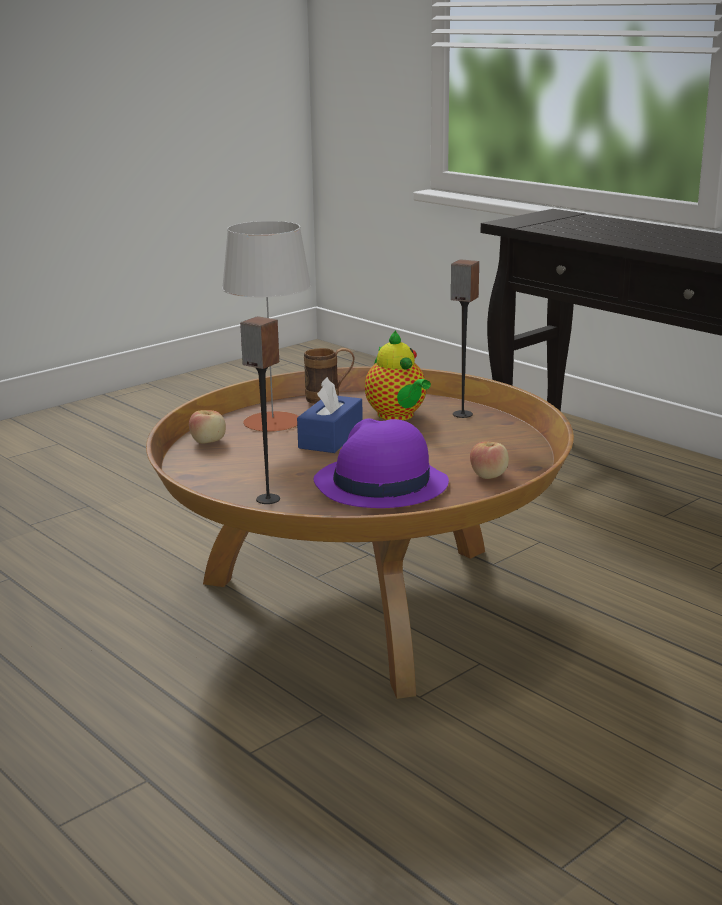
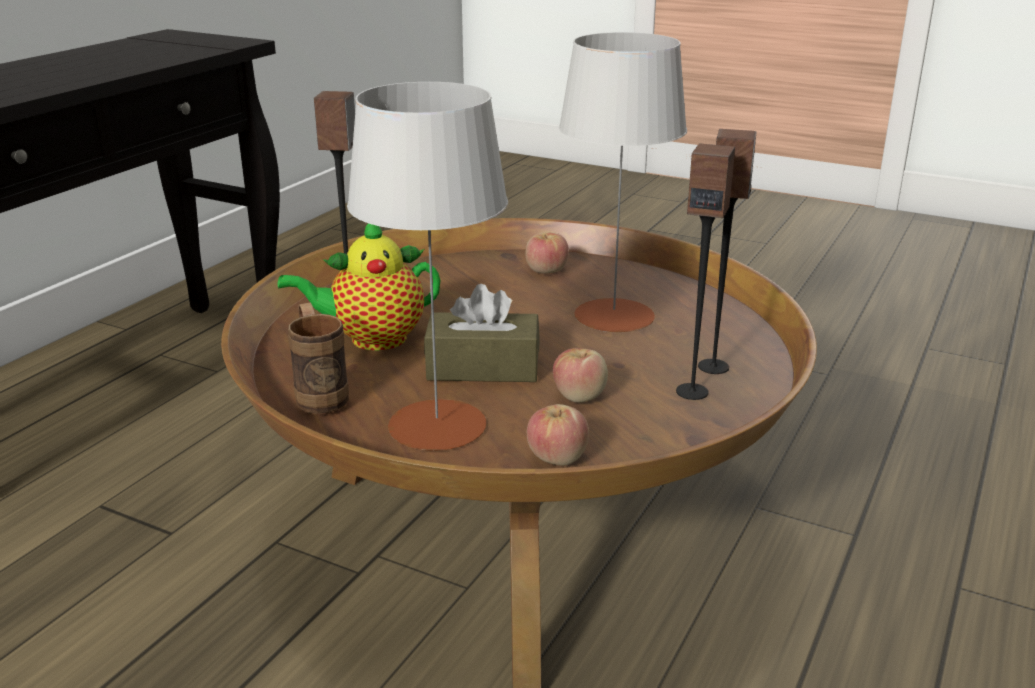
camera: 110 degrees left, 5 degrees up
(242, 486) = (692, 391): none -> speaker
(269, 456) = (579, 396): none -> apple
(331, 438) = (483, 368): blue tissue box -> brown tissue box
(380, 484) = (613, 315): purple hat -> grey table lamp
(397, 416) = (372, 339): teapot -> teapot turned 150 degrees counterclockwise

